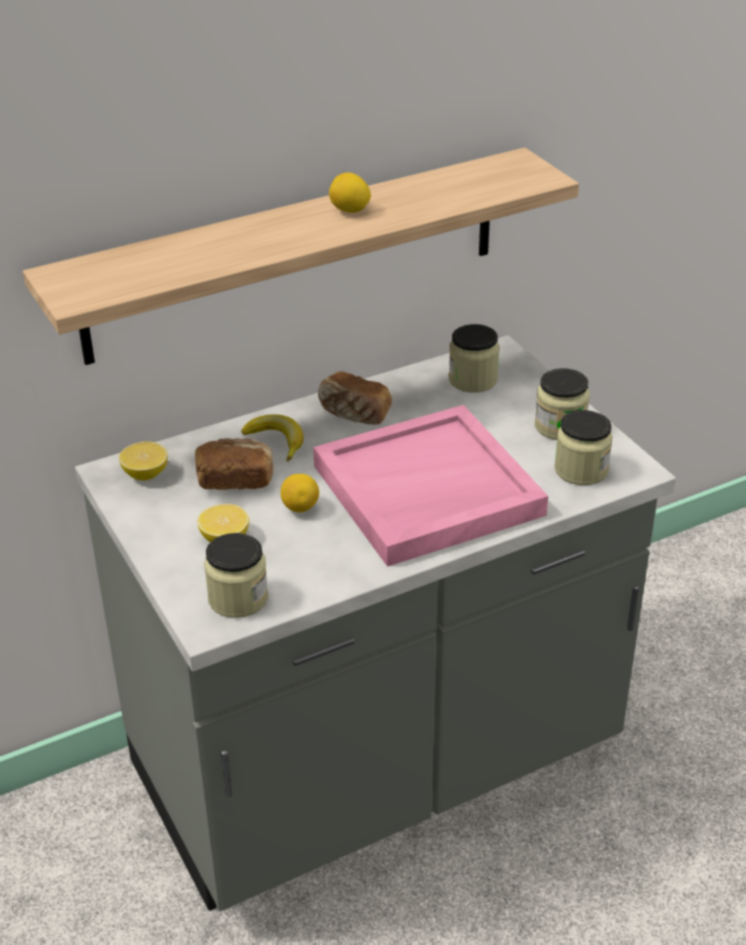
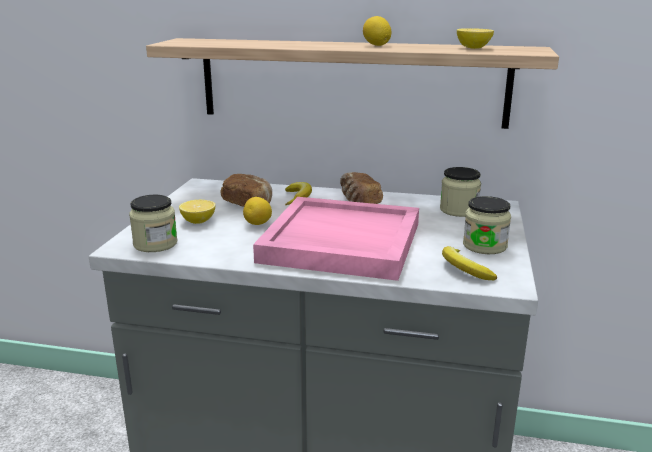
camera: 40 degrees right, 15 degrees down
(145, 474) = (213, 189): lemon -> lemon (473, 48)
(581, 470) = (464, 269): jar -> banana

